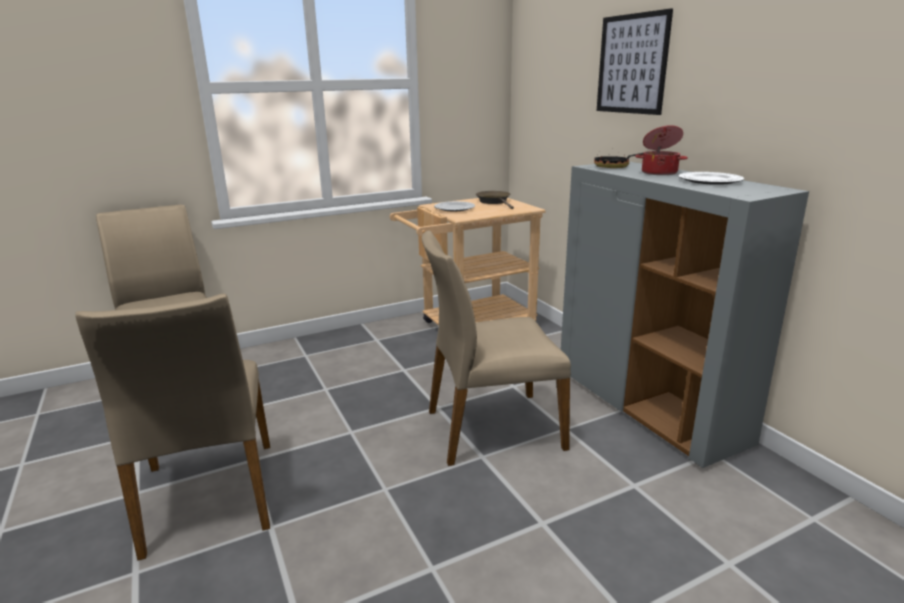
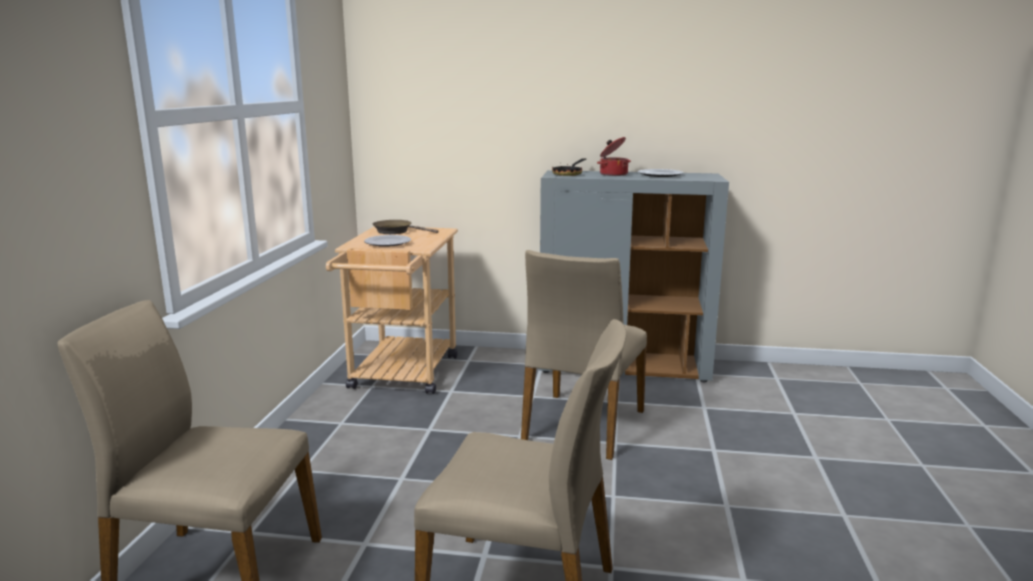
camera: 55 degrees left, 5 degrees down
(632, 64) = (537, 88): picture -> none

